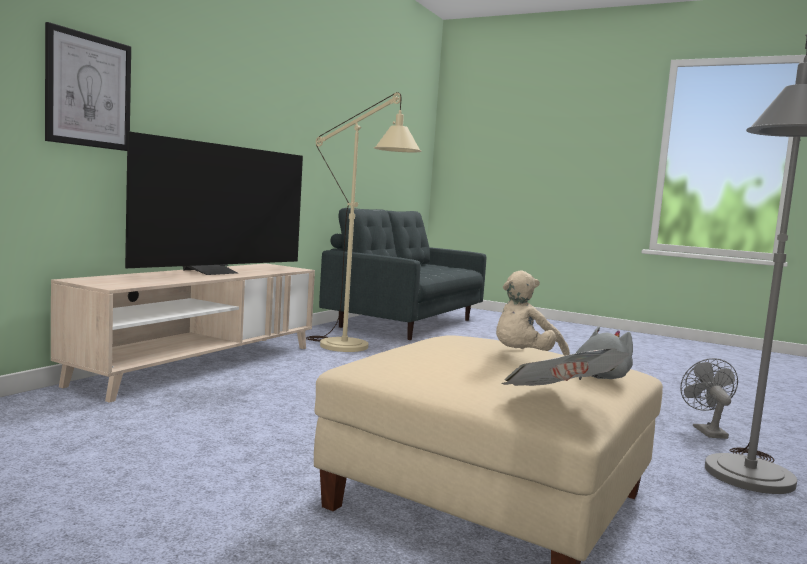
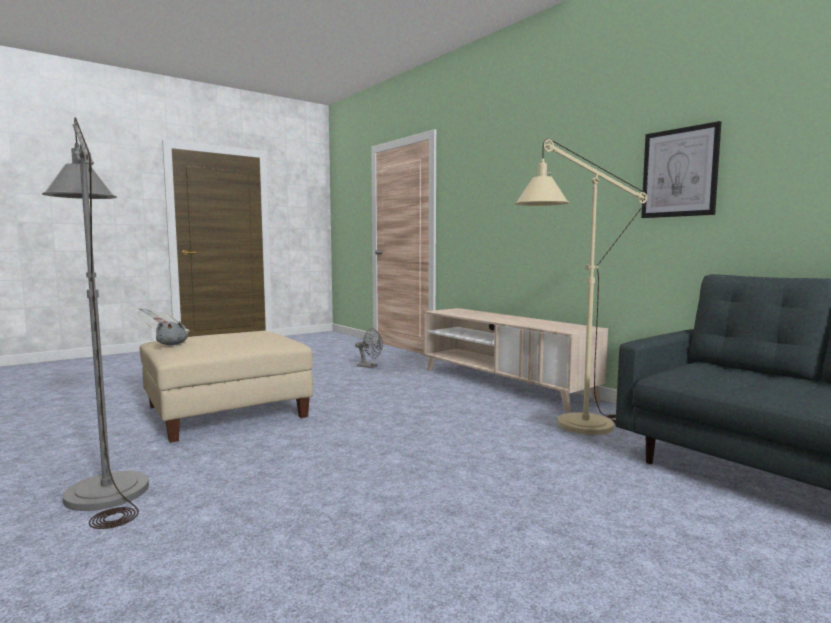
camera: 115 degrees right, 0 degrees up
(88, 91) = (476, 207): picture -> picture (679, 172)
(215, 272) = (513, 319): television -> none
(523, 358) = (221, 341): beige plush toy -> none
(706, 430) = (180, 527): grey fan -> grey fan (370, 366)

